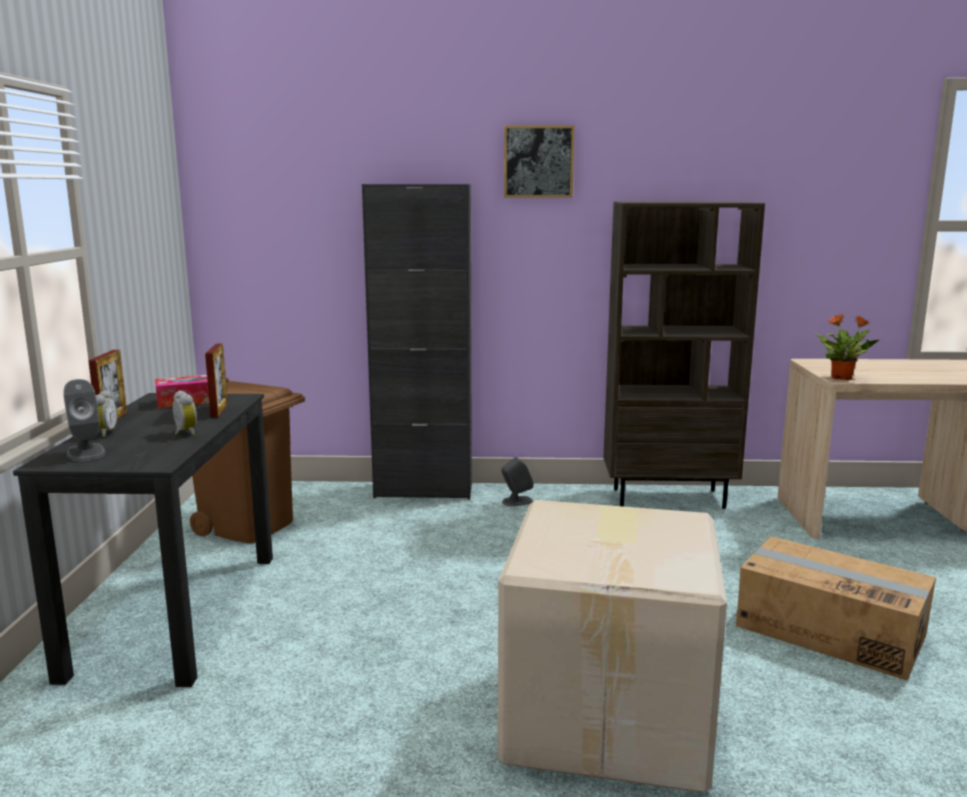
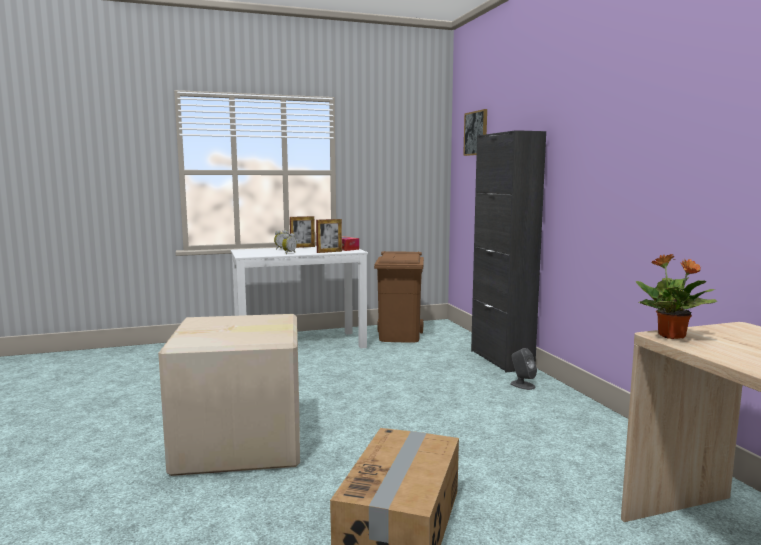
camera: 70 degrees right, 5 degrees down
(86, 452) = (254, 250): grey speaker -> none
(177, 611) = (300, 345): black desk -> white desk
(538, 161) = (583, 108): picture -> picture (476, 133)
(669, 498) = (620, 437): brown bookcase -> none

